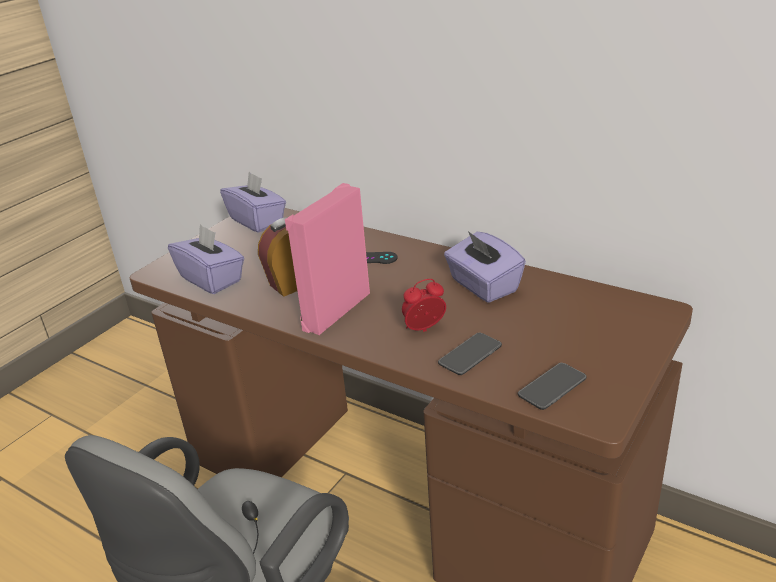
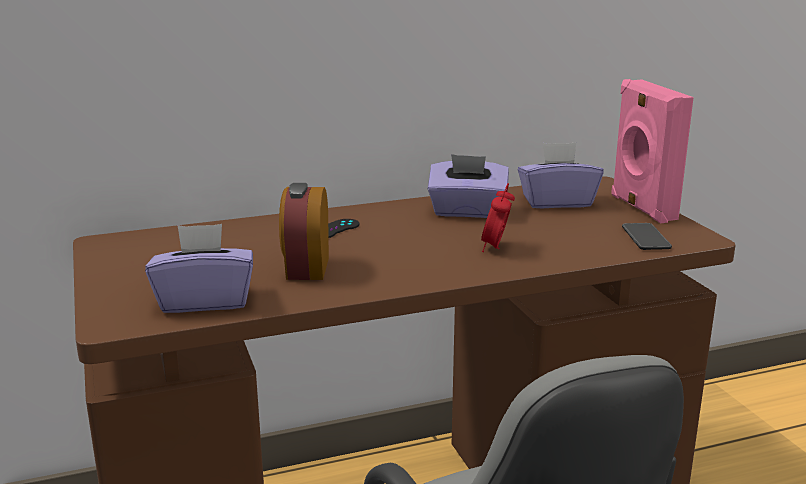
camera: 55 degrees left, 10 degrees down
(257, 221) = (127, 248): purple tissue box -> purple tissue box (557, 202)
(334, 310) = (396, 268): pink speaker -> pink speaker (641, 208)
(470, 355) = (561, 246): phone -> none

